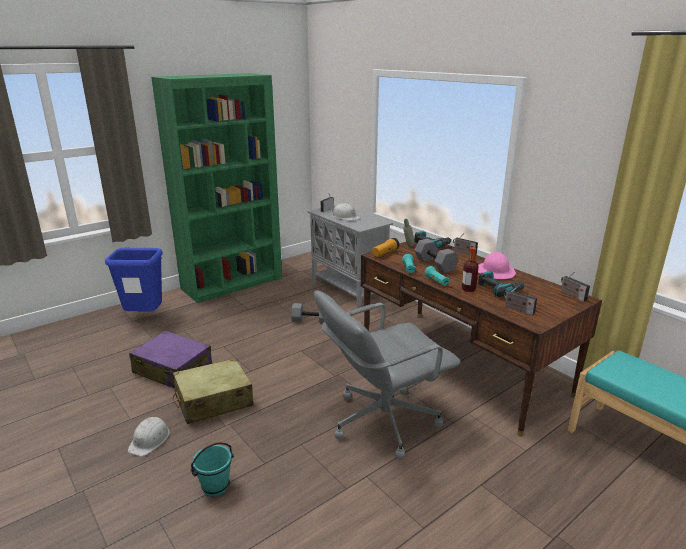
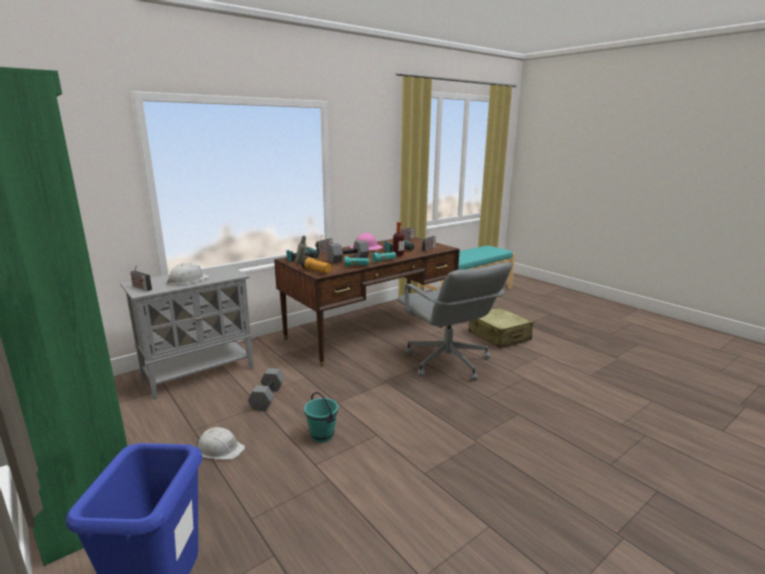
camera: 90 degrees left, 5 degrees down
(150, 440) = (518, 495): white hard hat -> white hard hat (220, 449)
(173, 369) = (372, 507): purple suitcase -> none
(213, 401) = (438, 456): beige suitcase -> beige suitcase (499, 336)
(215, 487) = (557, 437): turquoise bucket -> turquoise bucket (322, 435)

